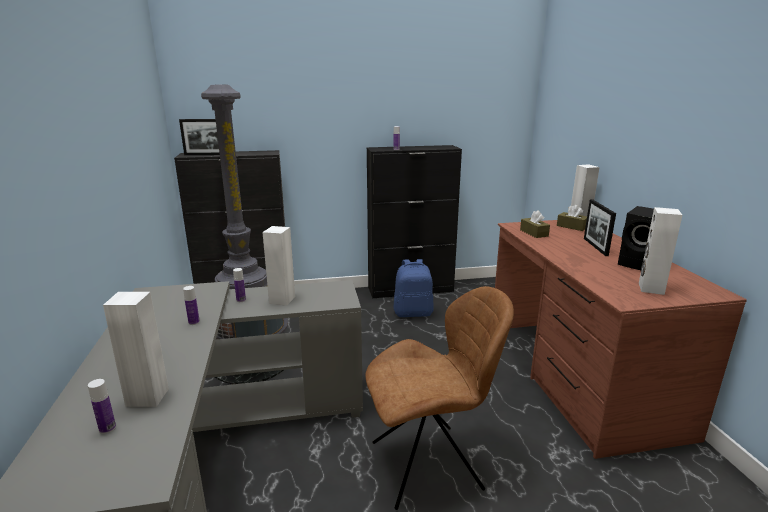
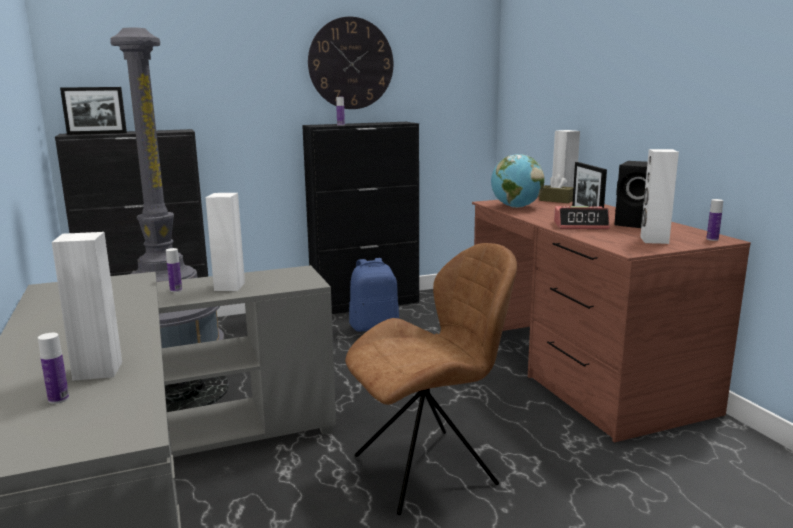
camera: 10 degrees left, 5 degrees down
(194, 322) = (126, 307): bottle -> bottle (712, 239)
(408, 97) = (351, 63): none -> wall clock
(534, 233) = (516, 207): brown tissue box -> globe
(586, 262) = (581, 225): none -> alarm clock

